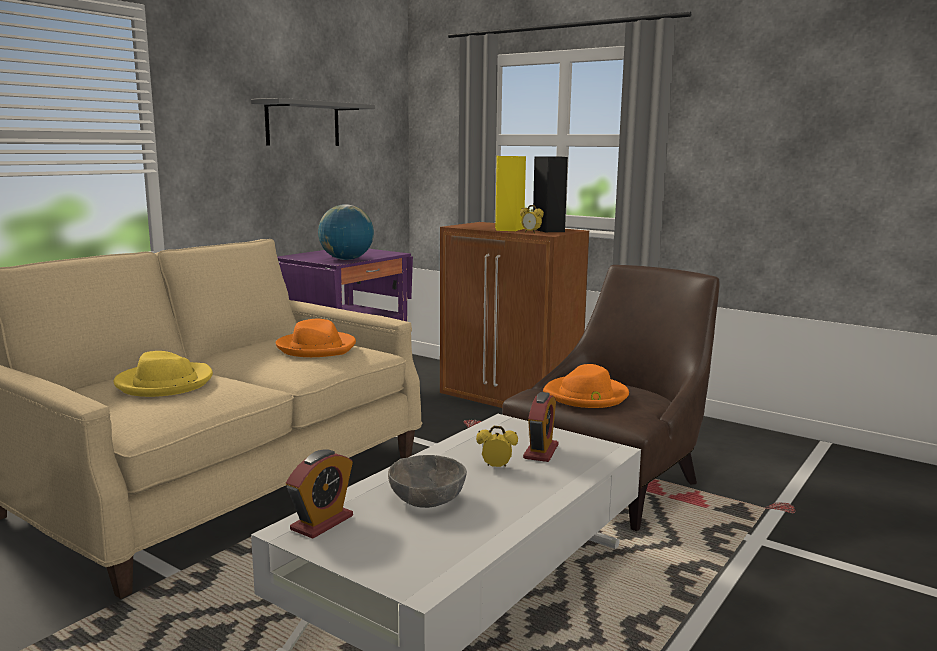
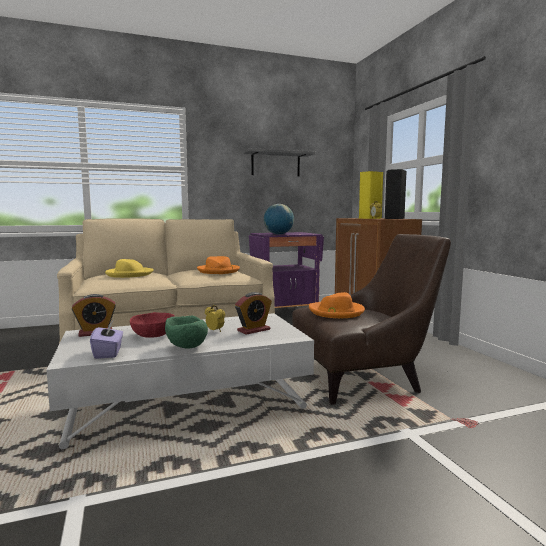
camera: 35 degrees right, 5 degrees down
(427, 499) = (153, 335): grey bowl -> red bowl
(442, 552) = (108, 353): none -> purple tissue box
(526, 507) = (186, 347): none -> green bowl

